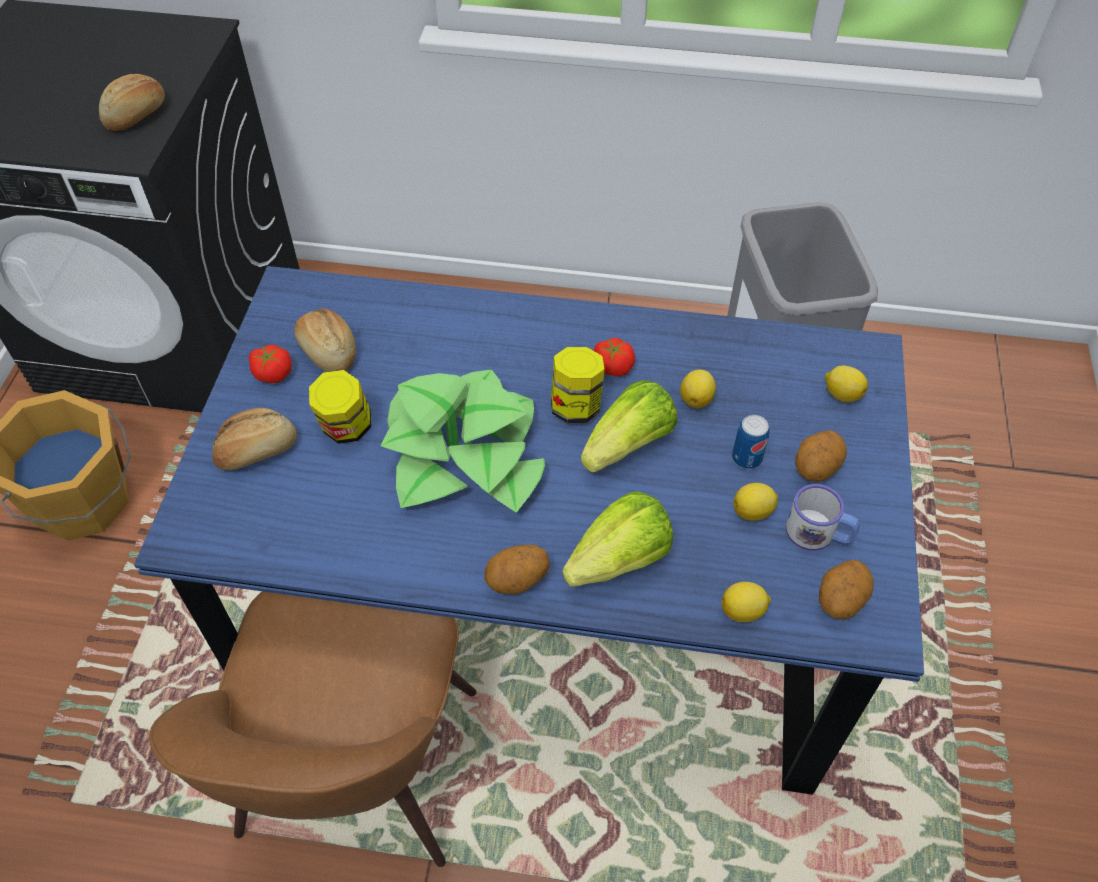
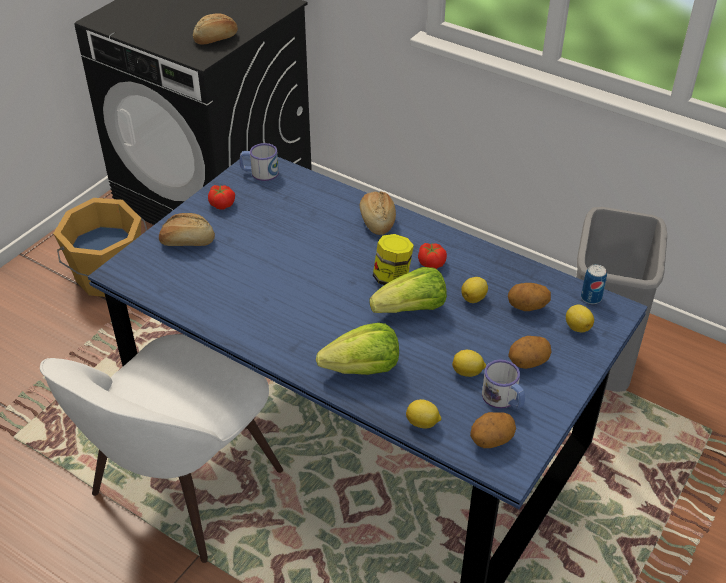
camera: 25 degrees right, 10 degrees down
(299, 304) = (259, 172): none -> mug
(328, 351) = (261, 202): bread -> bread (377, 220)
(346, 428) = (245, 246): jar -> none
(357, 772) = (182, 488): brown chair -> white chair
(464, 454) = (306, 281): potted plant -> none
(517, 581) = (293, 358): potato -> potato (527, 307)
(746, 458) = (484, 342): can -> can (591, 298)

